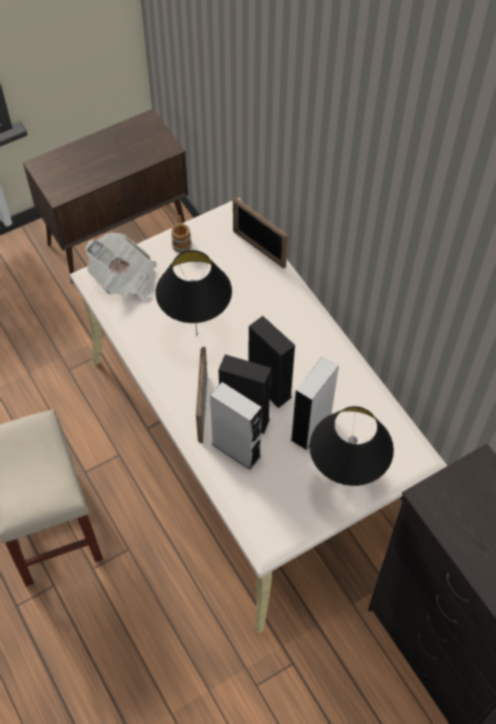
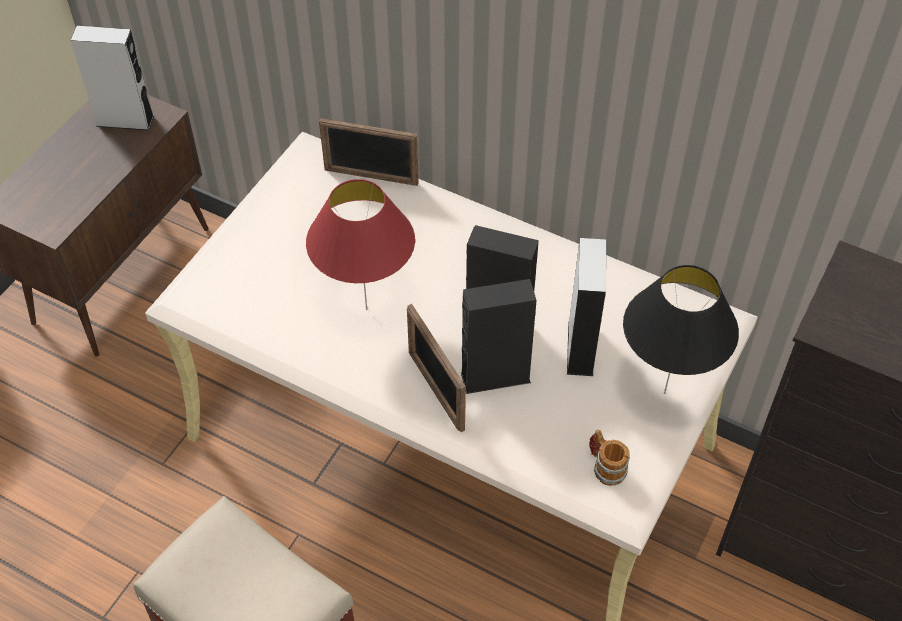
camera: 30 degrees left, 5 degrees down
(125, 279) = (227, 285): newspaper -> none
(181, 241) = (268, 210): mug -> mug (605, 466)
(196, 335) = (366, 309): black table lamp -> red table lamp
(236, 450) = (511, 417): grey speaker -> grey speaker (125, 121)

